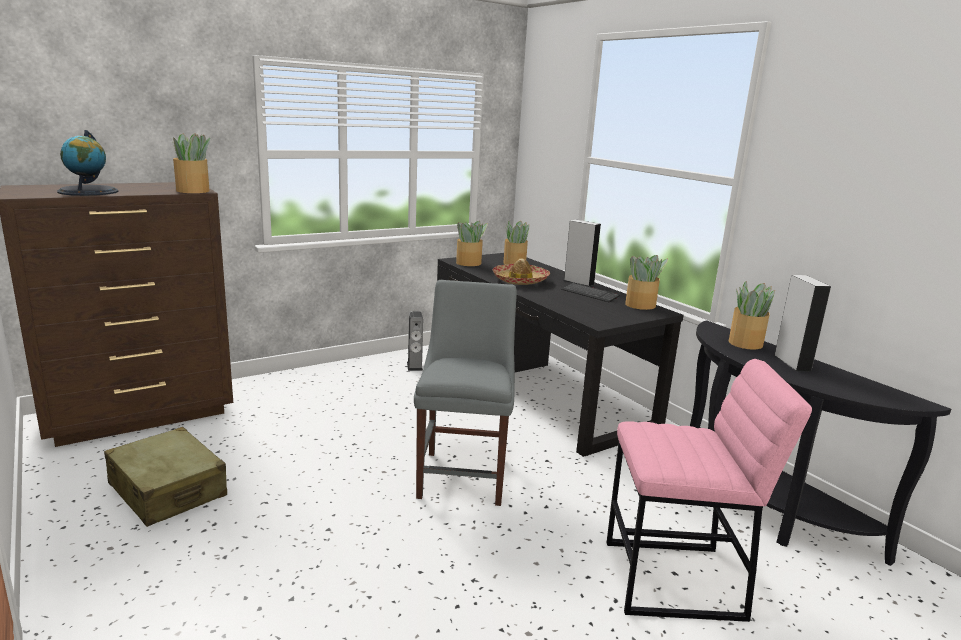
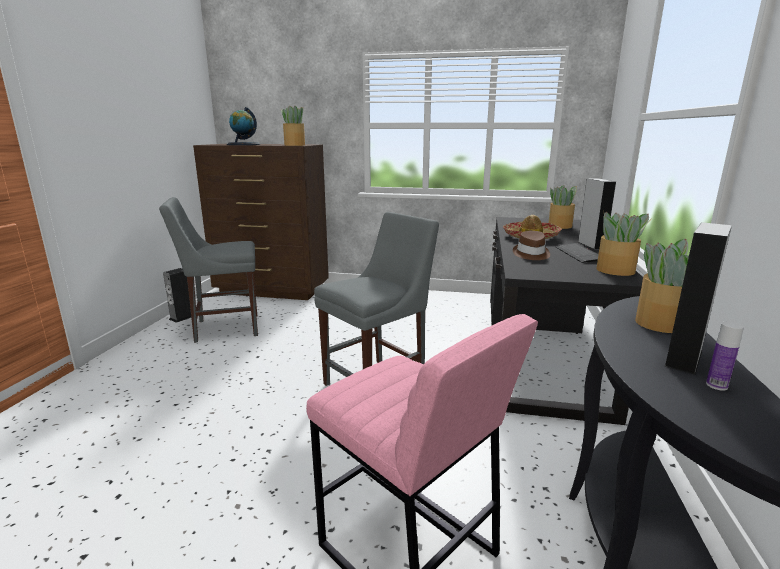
camera: 45 degrees right, 0 degrees up
(168, 490) = (223, 328): beige suitcase -> grey chair
(414, 366) = (463, 305): speaker -> speaker (181, 318)
(469, 263) = (515, 221): potted plant -> none
(562, 301) = (531, 254): none -> brown hat
(827, 374) = (716, 385): none -> bottle

